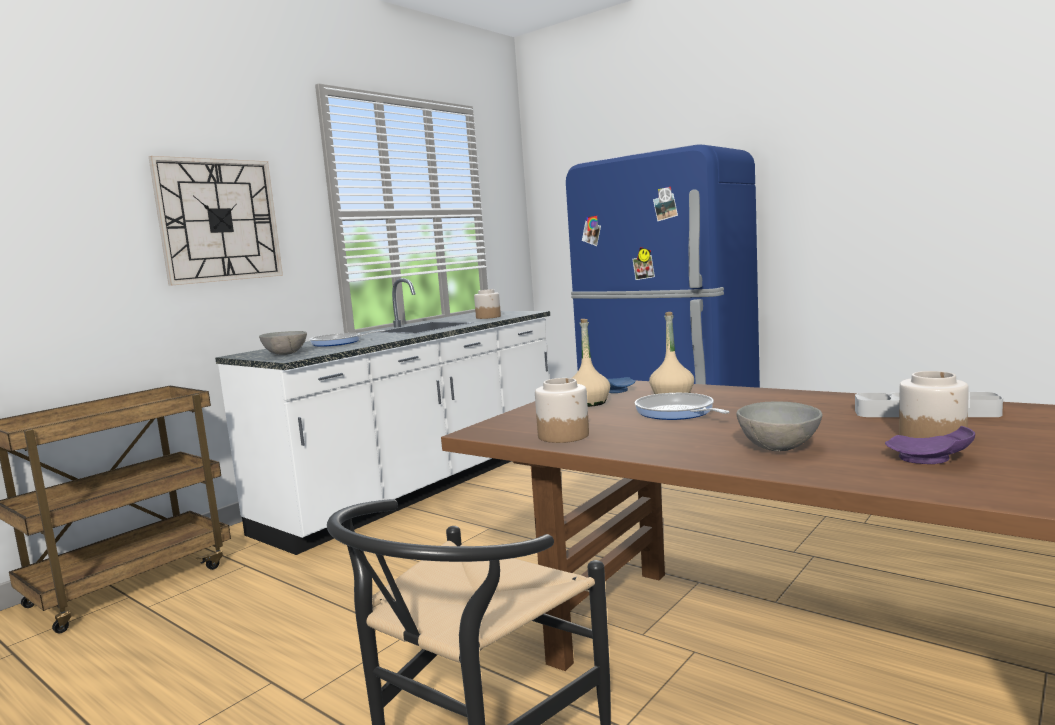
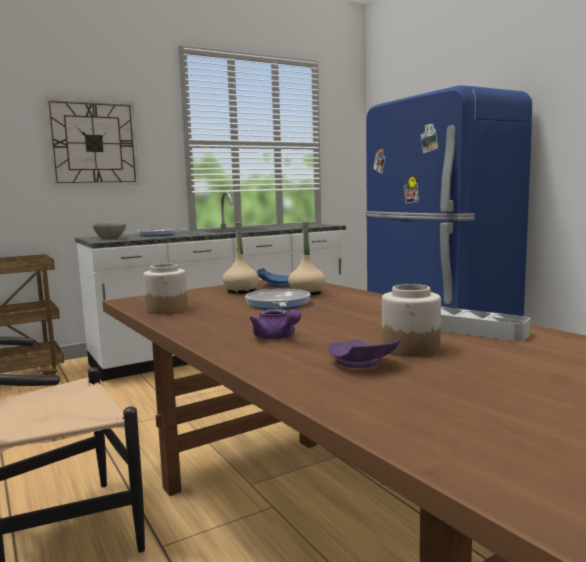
camera: 20 degrees right, 0 degrees up
(488, 317) = (294, 226): jar -> none
(780, 448) = (276, 338): grey bowl -> purple teapot

